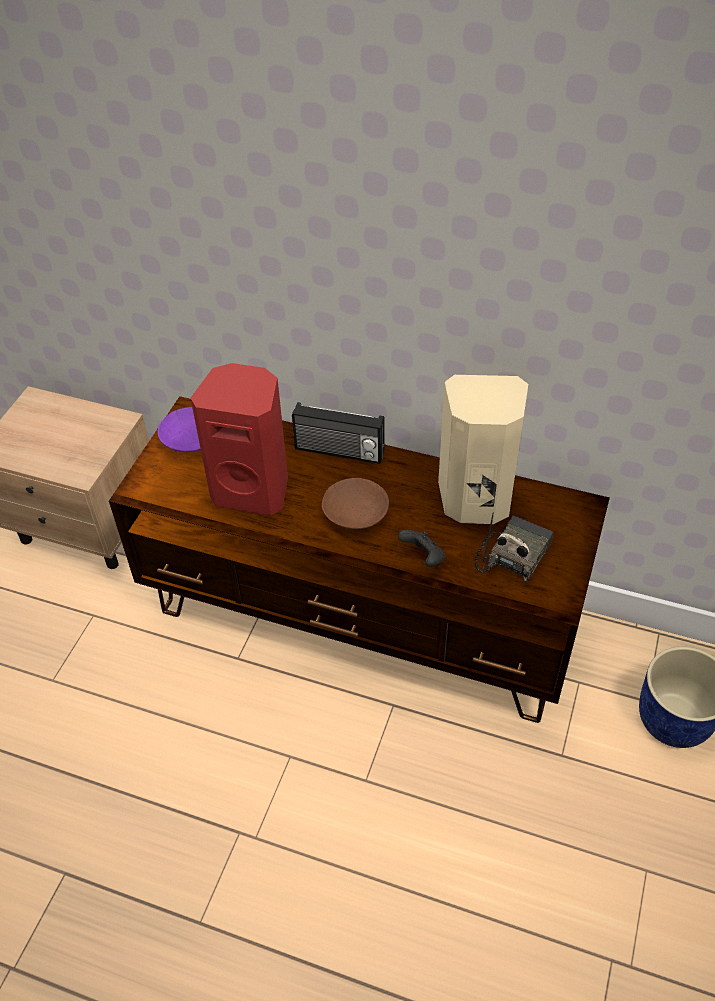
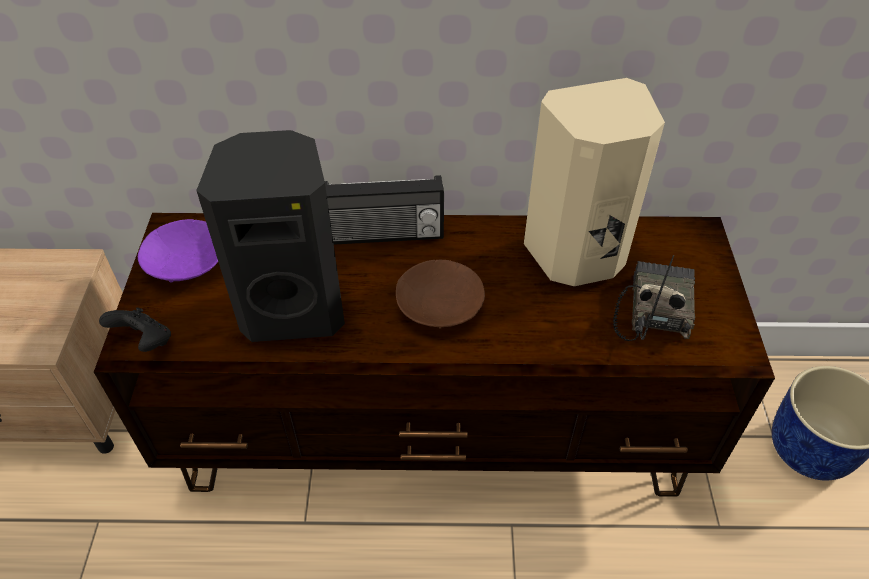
camera: 20 degrees left, 0 degrees up
(253, 490) = (294, 308): red speaker -> black speaker
(423, 557) = (550, 340): black game controller -> black game controller (145, 342)

